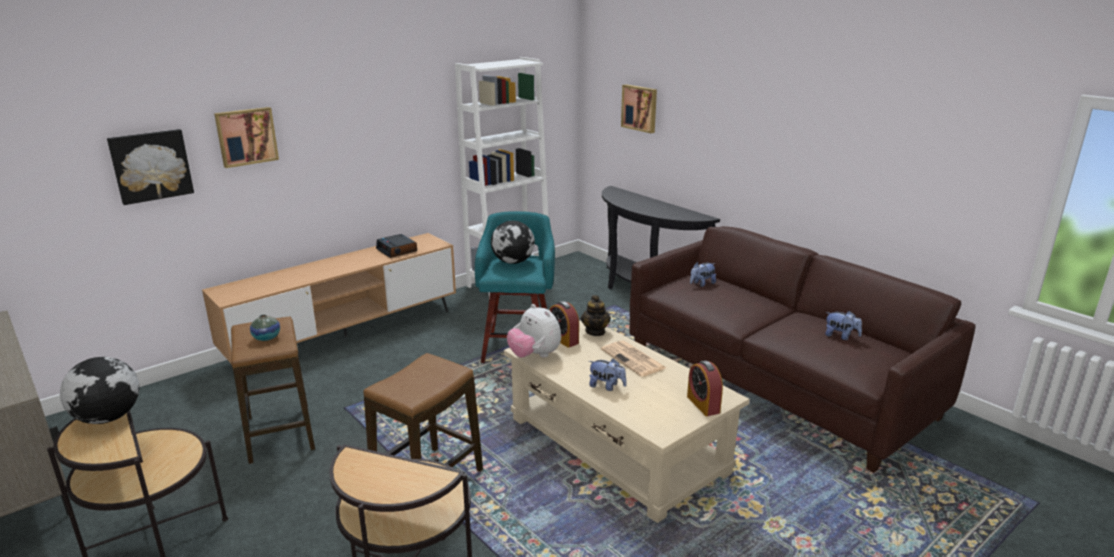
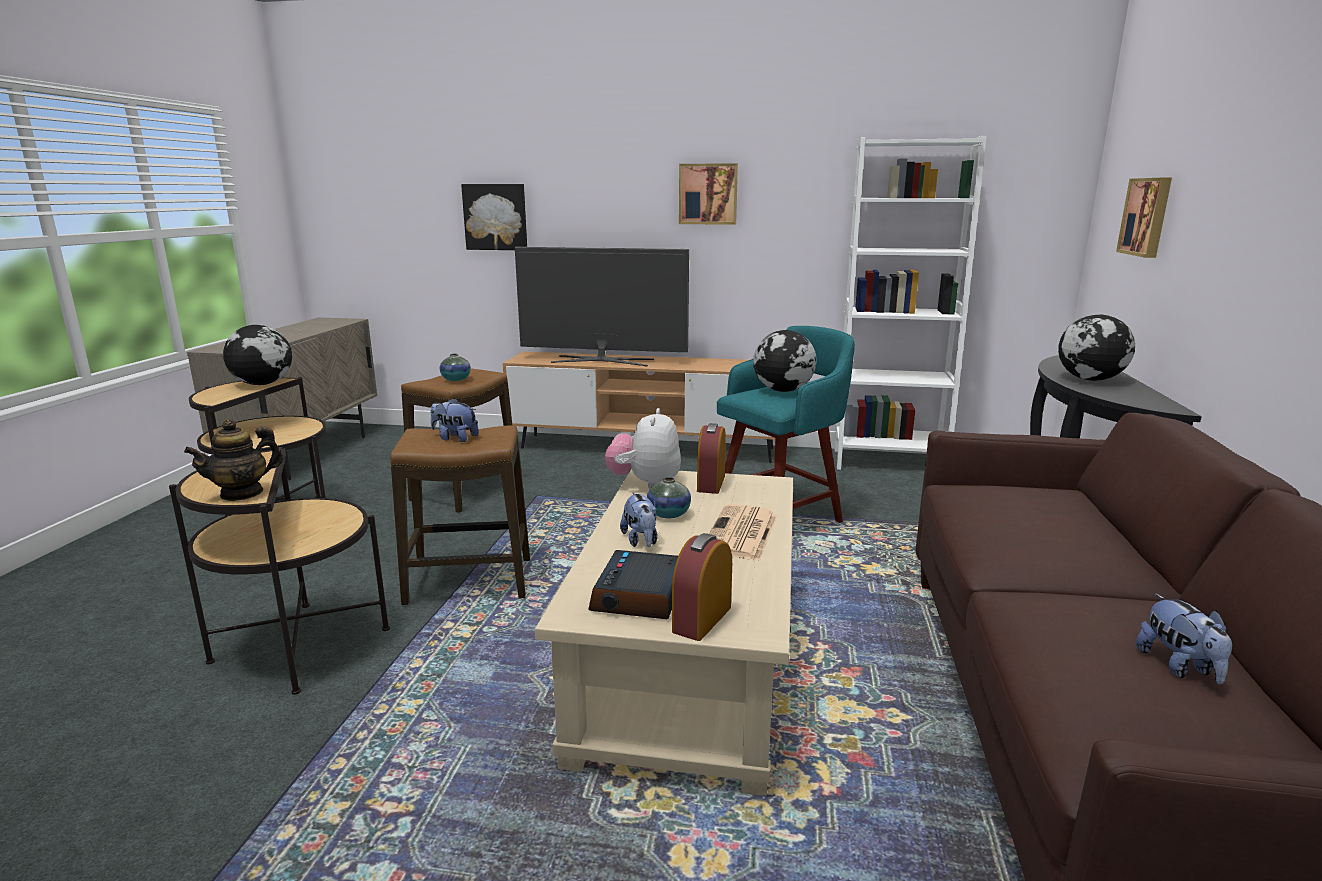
camera: 50 degrees right, 5 degrees down
(246, 136) = (585, 201): picture -> picture (708, 194)
(302, 275) = (602, 361): none -> television
(397, 250) = (721, 365): alarm clock -> alarm clock (639, 596)
(585, 366) = (668, 514): none -> vase
(595, 331) = (765, 492): teapot -> teapot (242, 493)
(648, 207) = (1090, 380): none -> globe
(701, 284) = (1040, 499): plush toy -> plush toy (455, 438)

